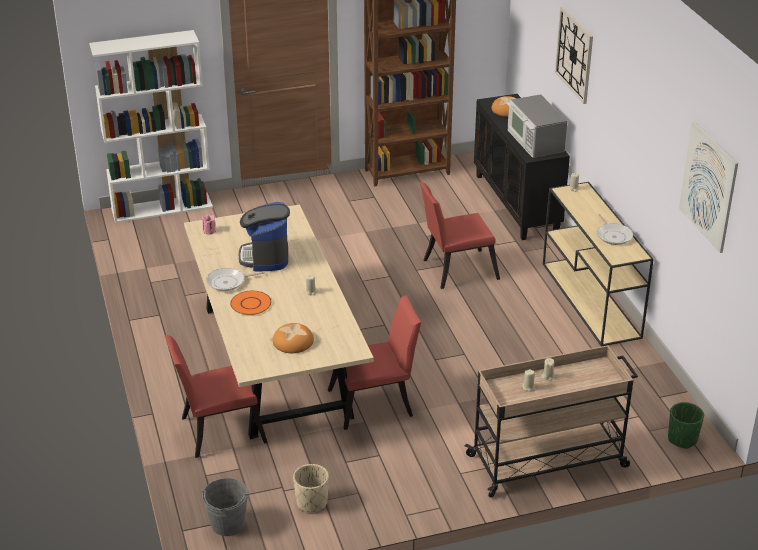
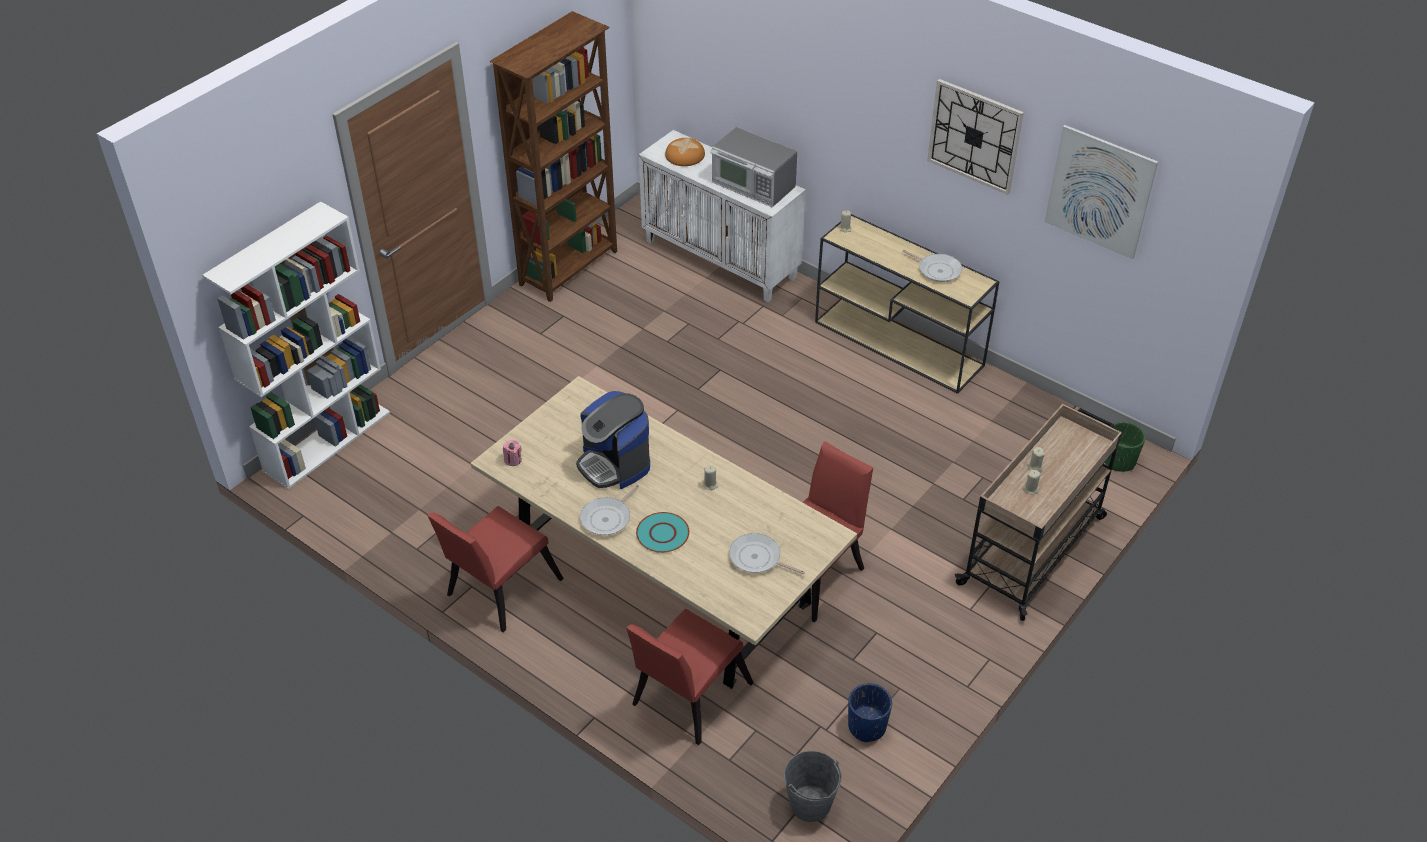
camera: 35 degrees left, 10 degrees up
(250, 304) = (662, 534): orange plate -> turquoise plate
(293, 342) = (758, 558): bread -> frying pan
(311, 502) = (867, 727): beige planter -> blue planter
(455, 269) = (737, 369): red chair -> red chair (498, 590)
(517, 204) = (722, 259): black cabinet -> white cabinet
(574, 55) = (794, 73): wall clock -> wall clock (974, 136)

